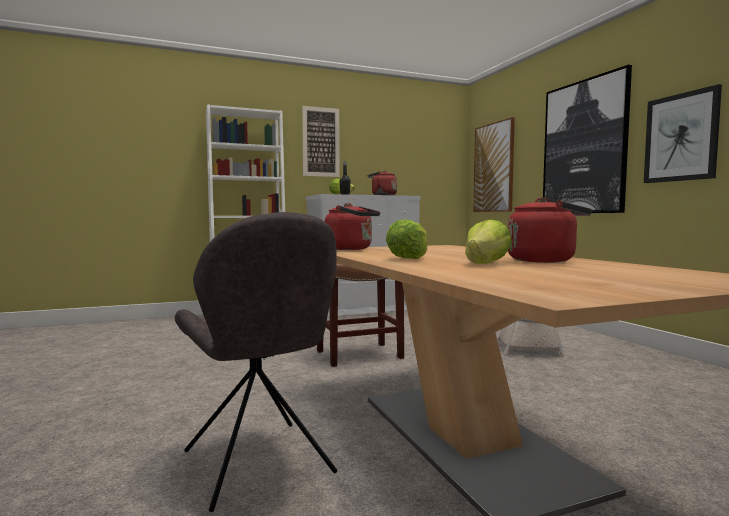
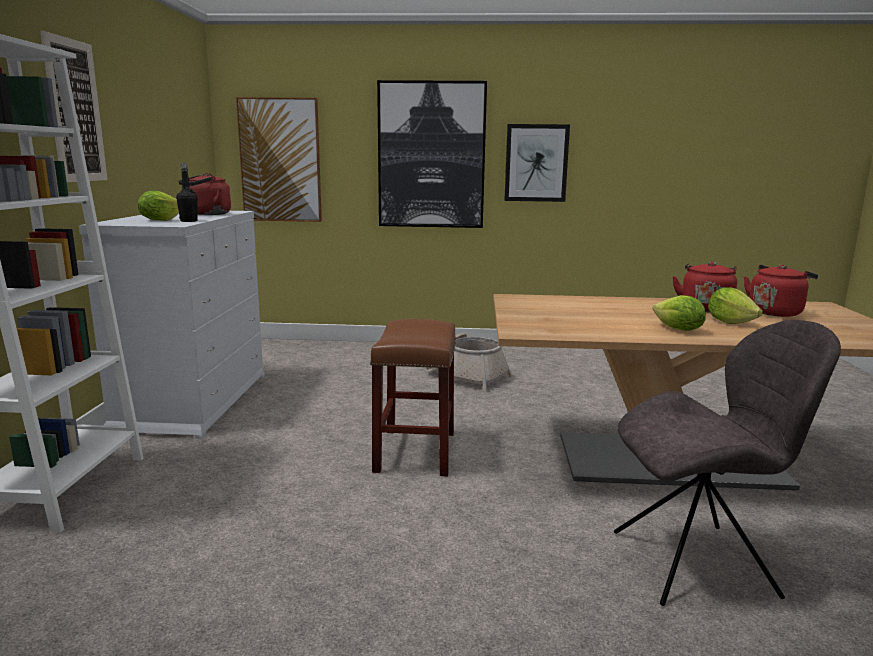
camera: 65 degrees left, 10 degrees up
(351, 249) = (539, 327): red kettle -> red kettle (776, 312)

